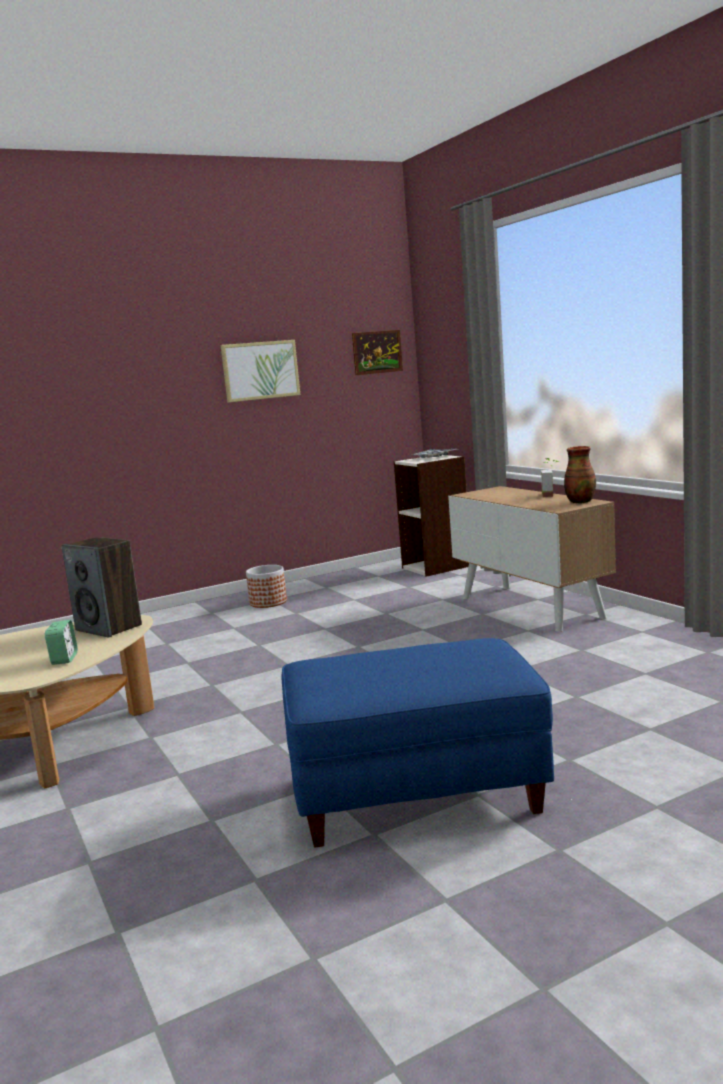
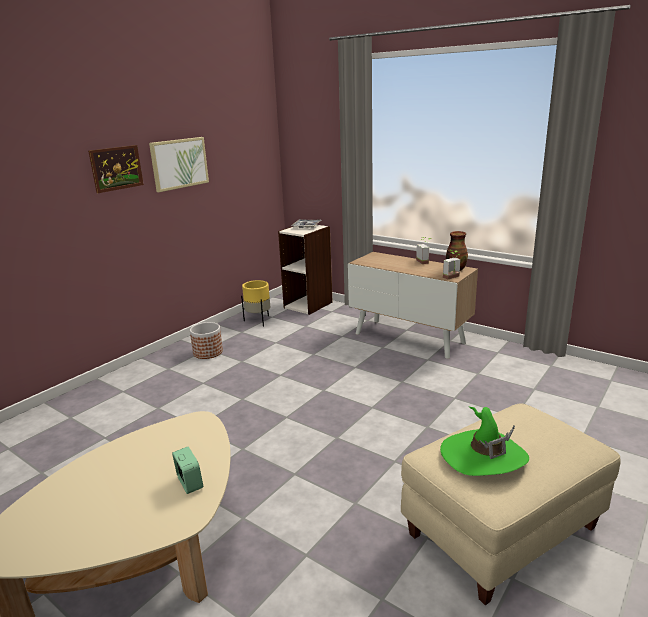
camera: 25 degrees left, 10 degrees up
(109, 628) = (187, 433): speaker -> none
(357, 578) = (258, 321): none -> yellow planter
(362, 667) = (483, 456): none -> green hat
(377, 352) = (256, 145): picture -> picture (116, 168)
(415, 793) = (501, 530): blue ottoman -> beige ottoman
(560, 509) = (453, 277): none -> potted plant

